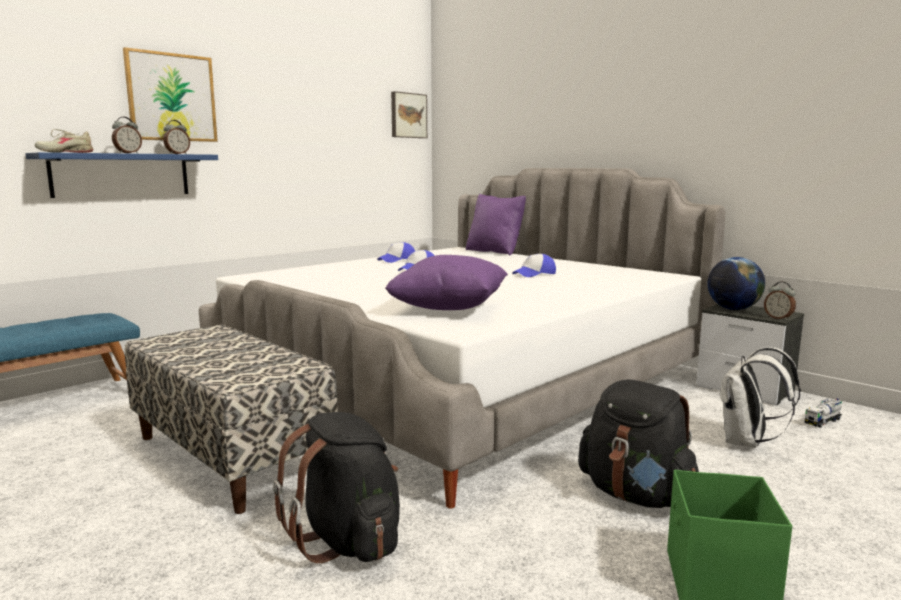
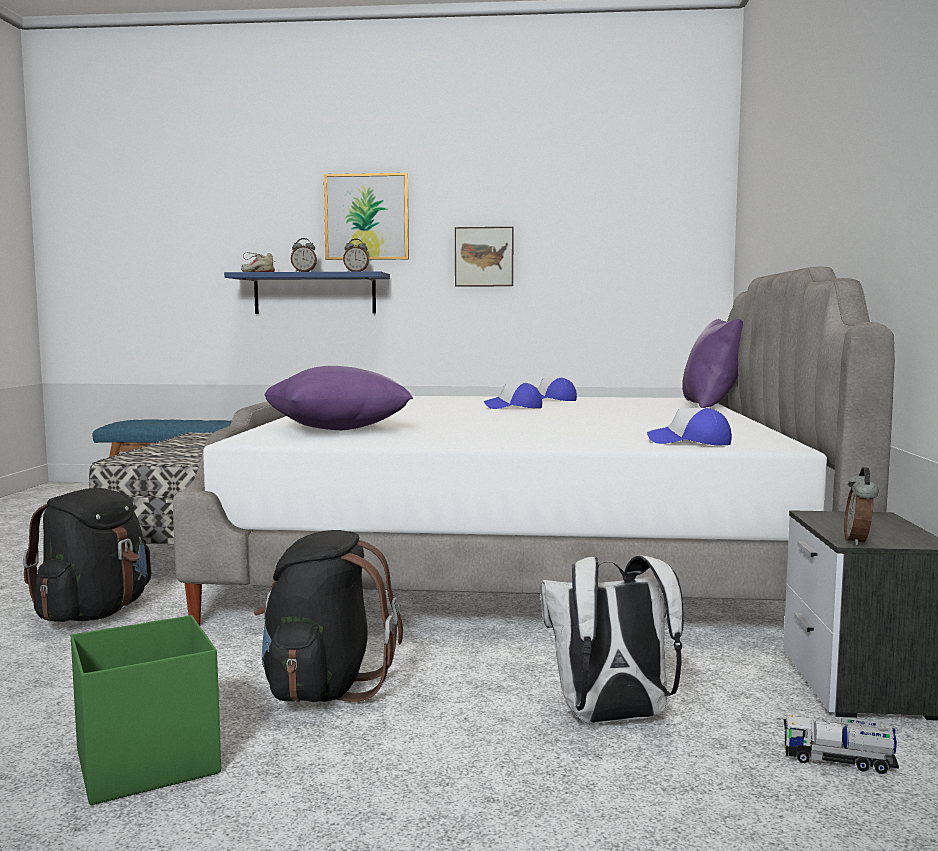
camera: 50 degrees right, 5 degrees down
(408, 115) = (687, 214): picture -> picture (484, 257)
(534, 274) = (603, 423): cap -> cap (690, 442)
(733, 309) = (844, 519): globe -> none

